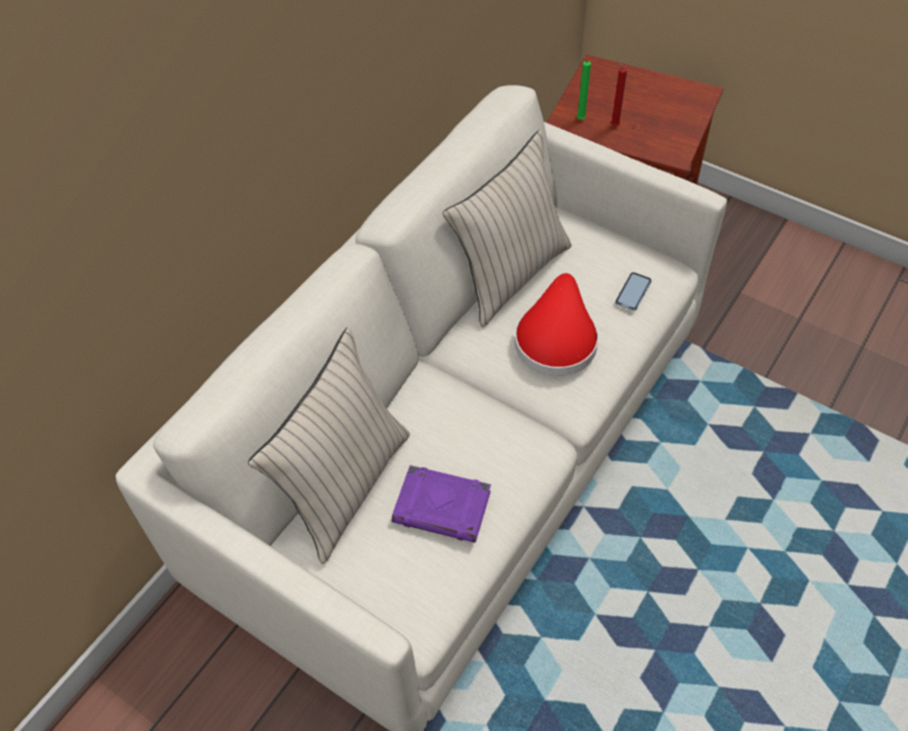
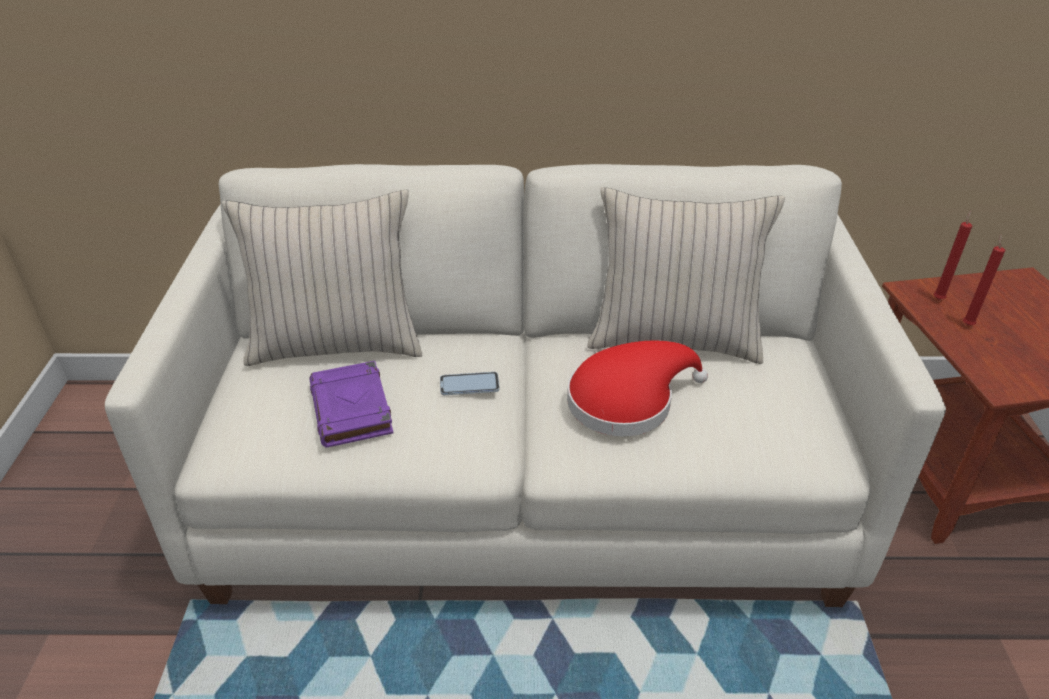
camera: 55 degrees right, 15 degrees down
(580, 118) = (938, 298): green candle -> red candle
(633, 292) = (754, 433): phone -> phone (469, 385)

